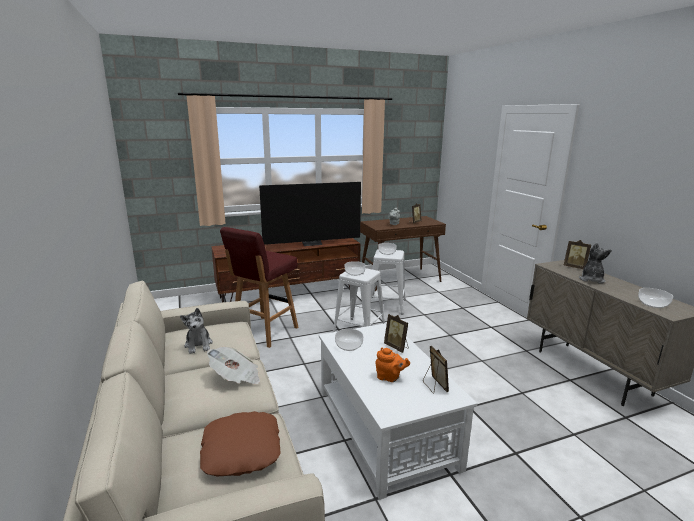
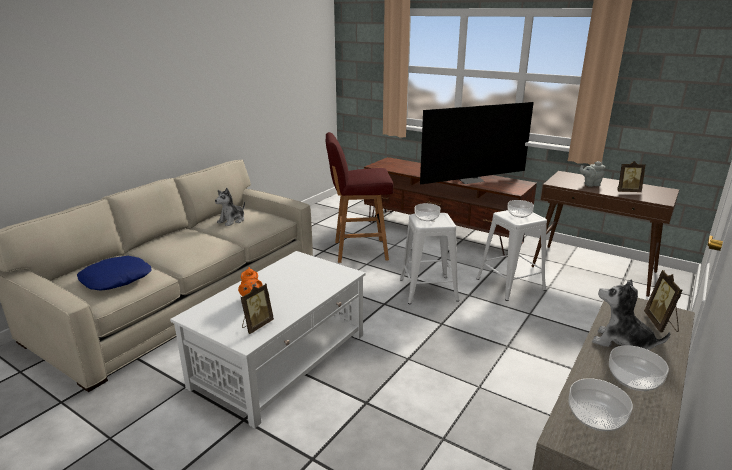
camera: 55 degrees right, 5 degrees up
(236, 378) = (200, 247): newspaper -> none
(240, 450) = (116, 279): brown pillow -> blue pillow
(312, 243) = (470, 180): television -> television turned 60 degrees counterclockwise
(348, 345) = (290, 268): bowl -> bowl (634, 378)
(397, 347) = (313, 289): picture frame -> none
(591, 279) = (621, 344): plush toy -> plush toy turned 135 degrees counterclockwise

